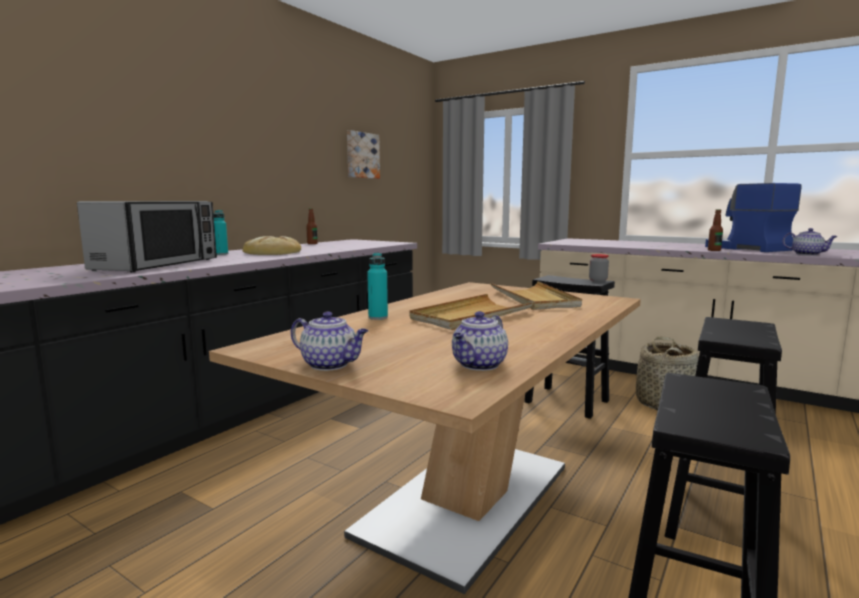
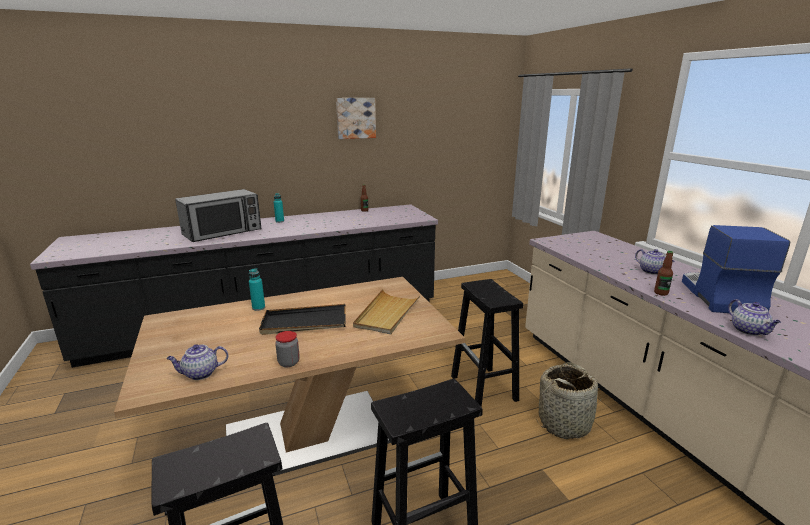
camera: 35 degrees right, 10 degrees up
(273, 252) = (310, 223): bread -> none
(331, 365) = (155, 346): teapot -> teapot (652, 271)
(362, 155) = (426, 136): picture -> picture (355, 118)
(471, 316) = (304, 322): beige tray -> black tray
(598, 280) = (507, 299): jar -> jar (288, 362)

